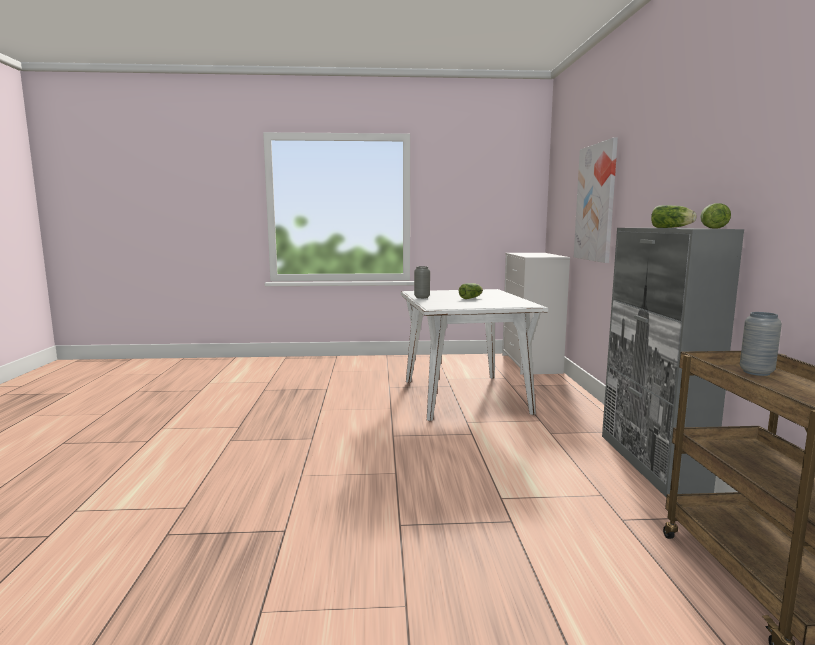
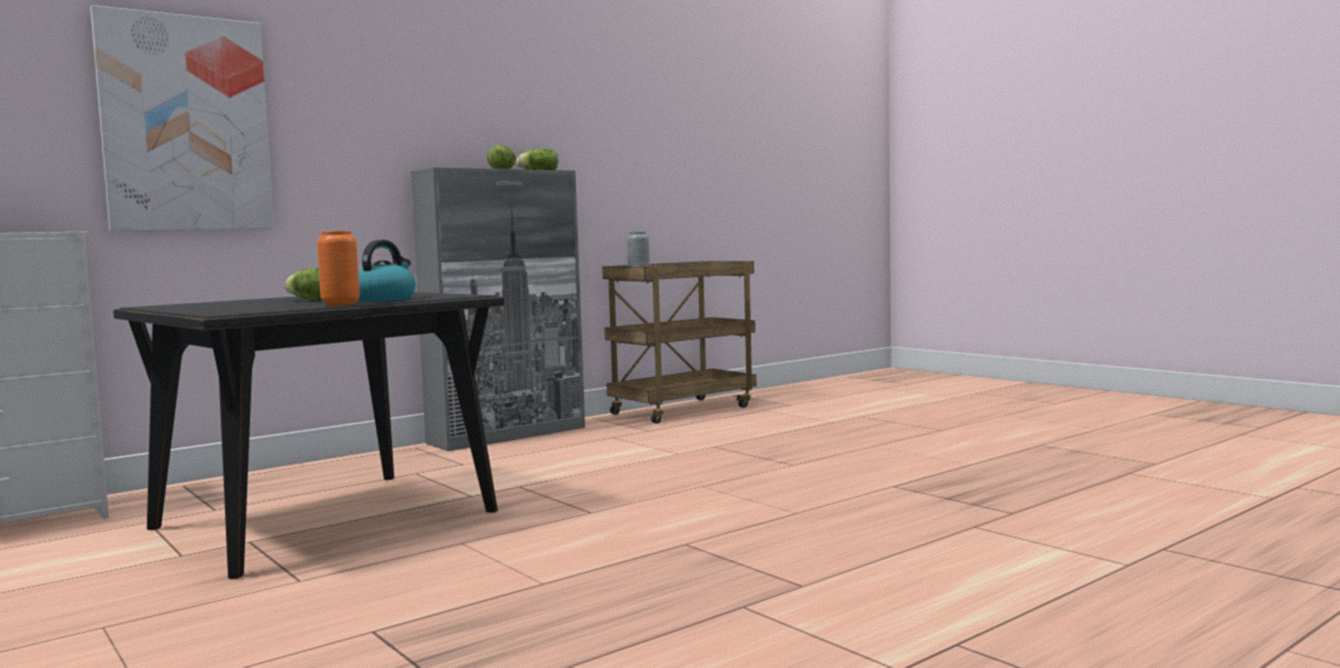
camera: 125 degrees left, 5 degrees down
(422, 297) = (340, 304): grey vase -> orange vase
(442, 301) = (385, 299): none -> kettle
(464, 396) = (324, 520): white dining table -> black dining table

